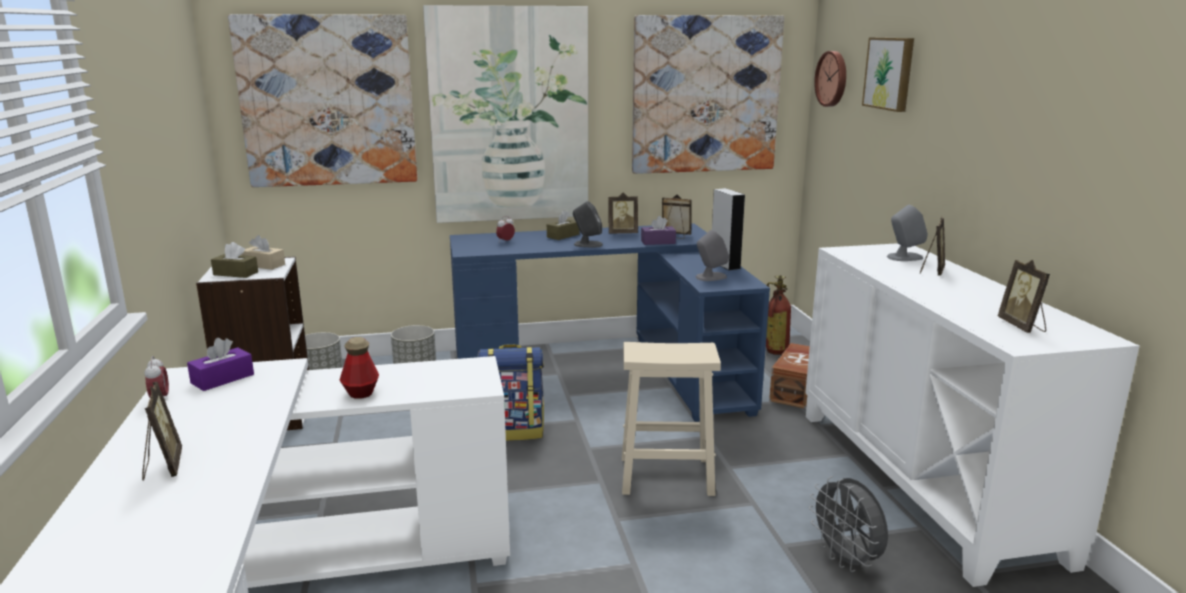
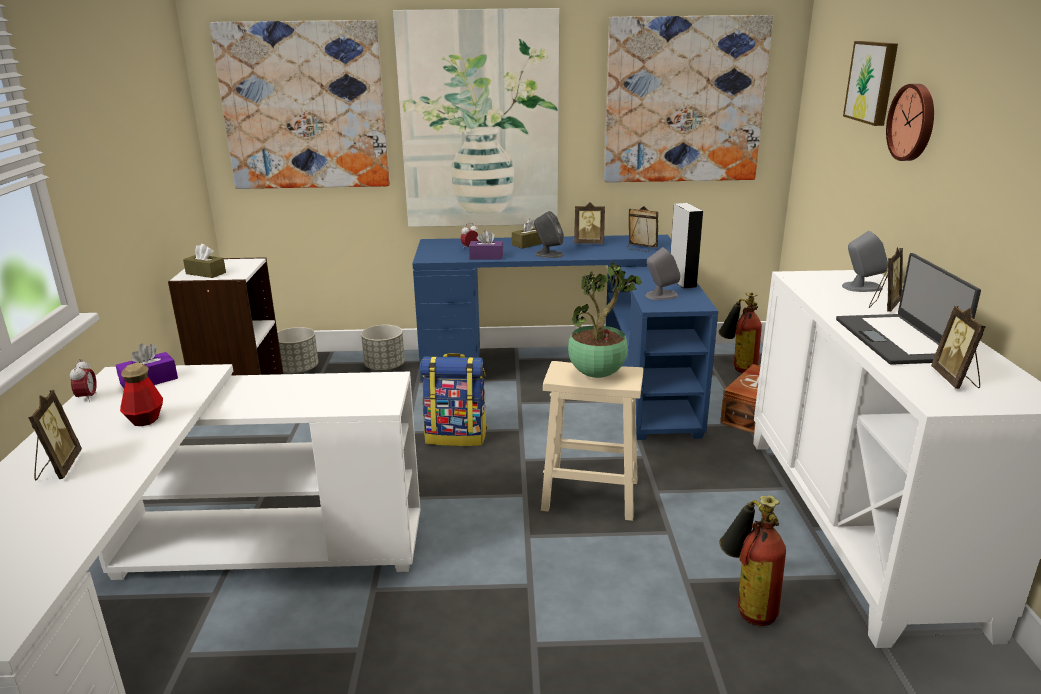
camera: 10 degrees right, 5 degrees up
(264, 265) = (234, 265): beige tissue box -> none
(360, 392) = (269, 402): bottle -> bottle (145, 419)
(658, 242) = (620, 254): purple tissue box -> purple tissue box (486, 257)
(674, 351) = (598, 374): none -> potted plant
(833, 79) = (821, 85): wall clock -> wall clock (913, 122)
(846, 560) = (747, 603): grey fan -> fire extinguisher
(957, 298) = (897, 339): none -> laptop

